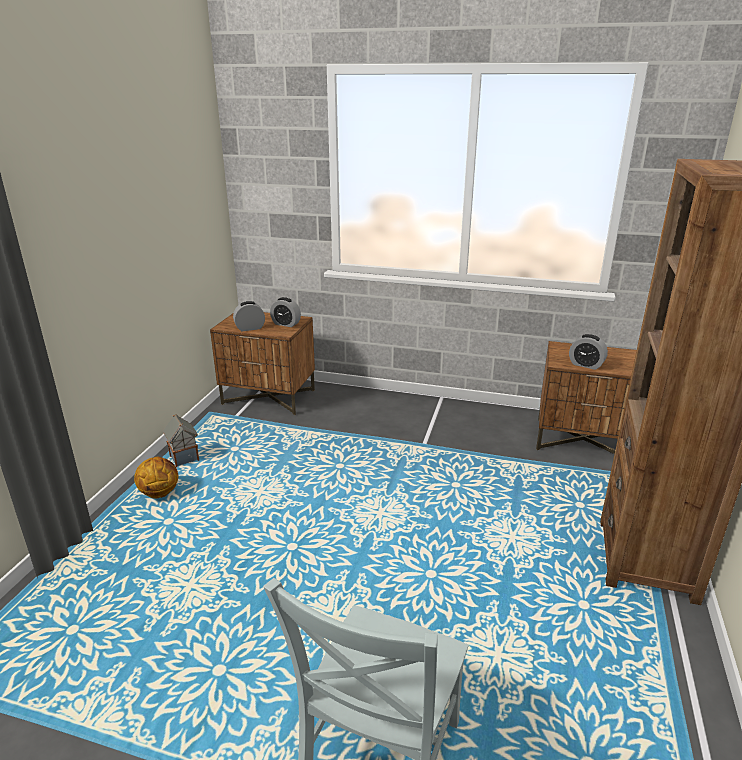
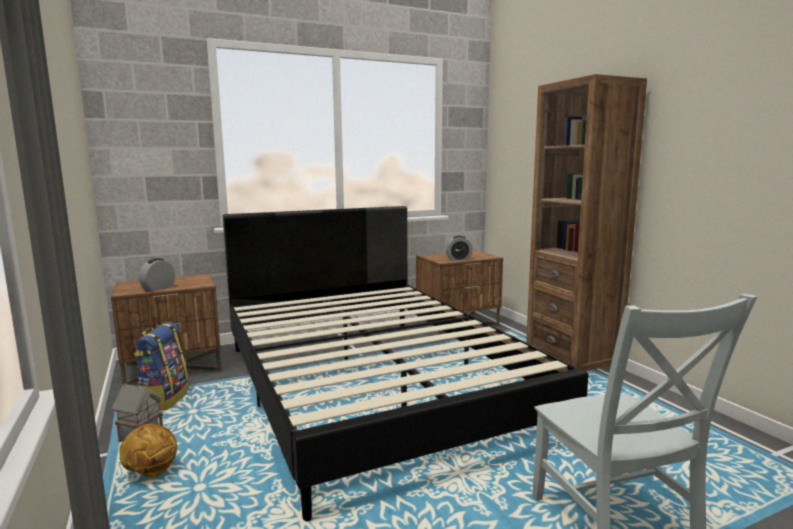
camera: 40 degrees left, 15 degrees down
(231, 427) = (163, 399): none -> backpack
(286, 324) = (192, 280): alarm clock -> none
(387, 486) = (372, 386): none -> black bed

